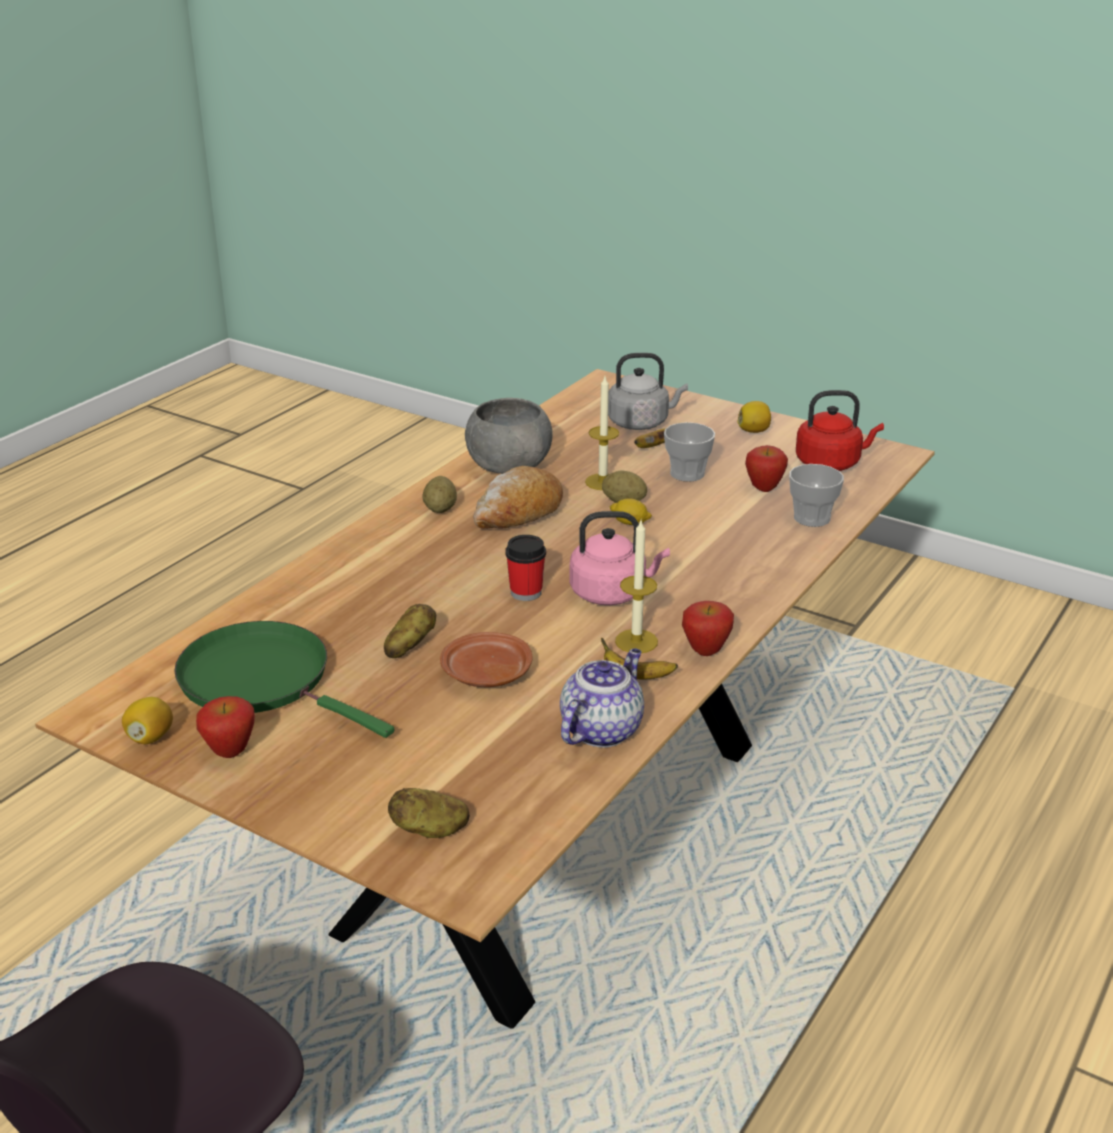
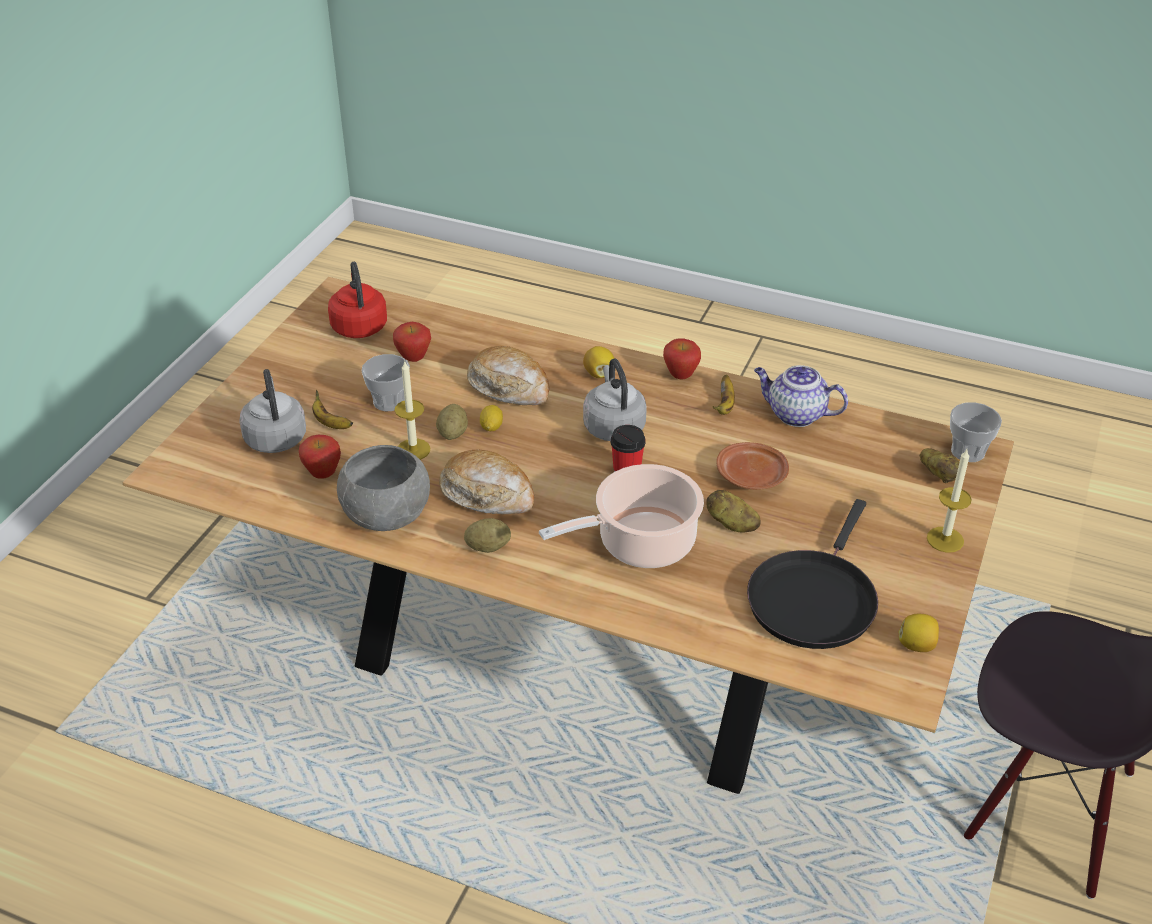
camera: 100 degrees left, 10 degrees up
(230, 752) = (911, 592): apple -> apple (323, 474)
(263, 680) = (813, 599): green frying pan -> black frying pan
(405, 587) = (640, 543): none -> cooking pot
(612, 593) = (613, 426): pink kettle -> grey kettle
(636, 641) = (679, 408): candle -> candle (945, 539)
(700, 537) = (509, 387): none -> bread
(754, 431) = (292, 368): lemon -> lemon (599, 374)
(812, 518) = (463, 334): cup -> cup (967, 451)

